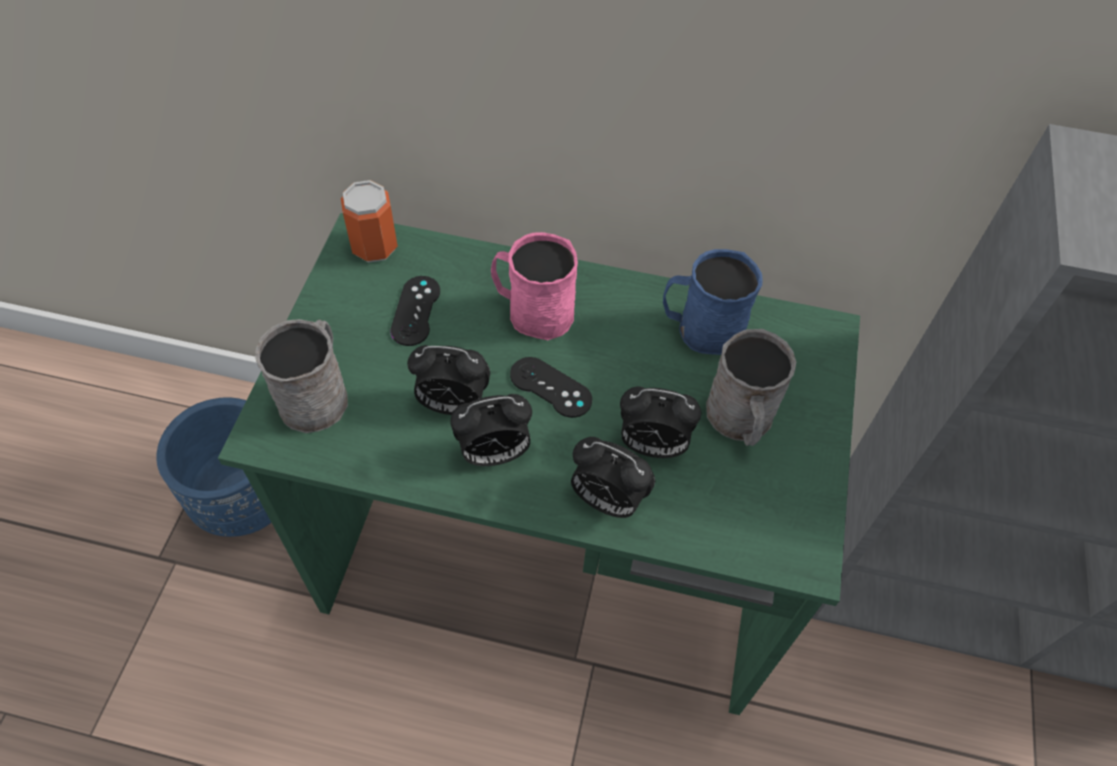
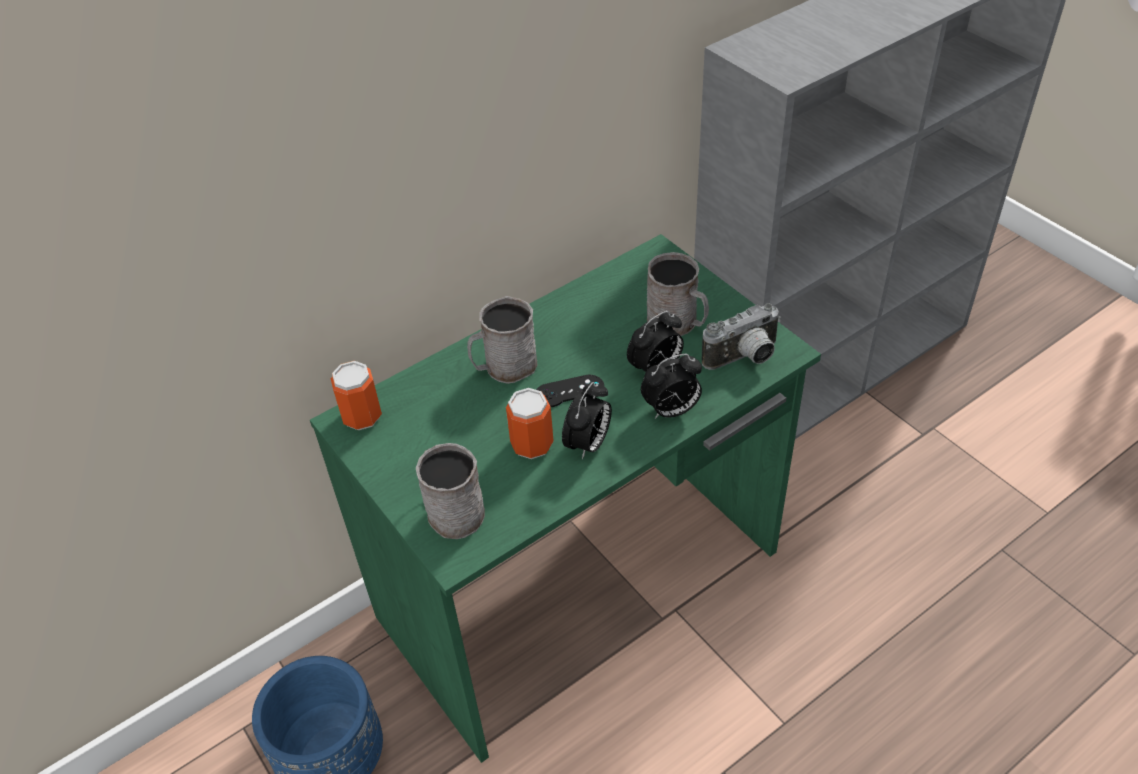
camera: 45 degrees left, 10 degrees down
(416, 311) = (440, 423): black game controller -> none
(452, 404) = (532, 444): alarm clock -> can
(532, 311) = (504, 367): pink mug -> grey mug
(701, 329) = (600, 301): blue mug -> none
(751, 522) = (744, 358): none -> camera

